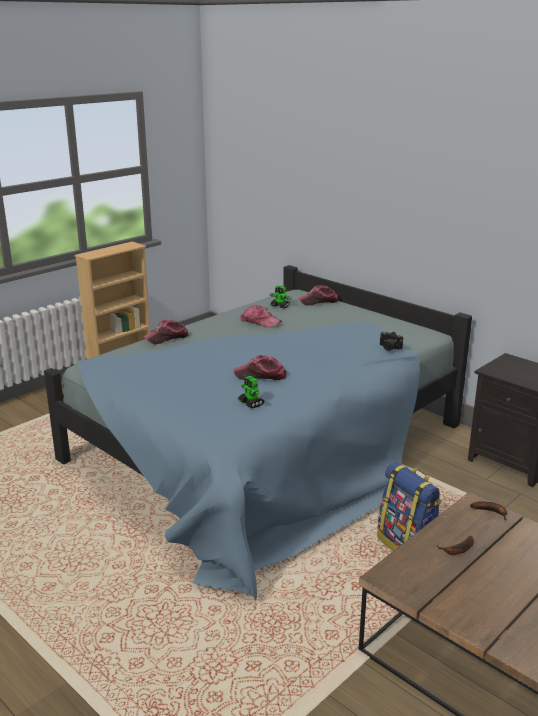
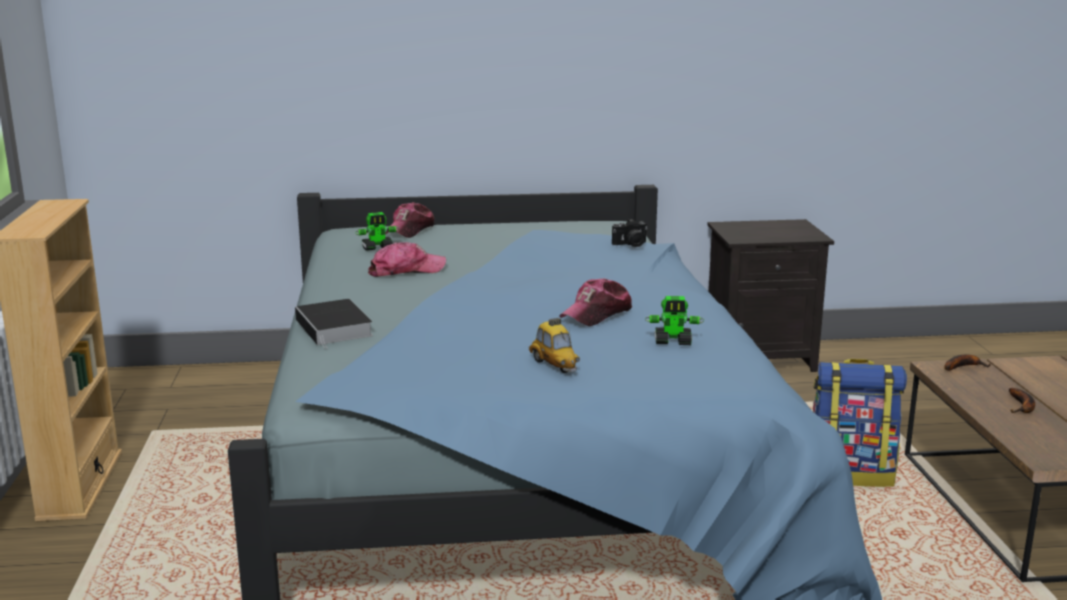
camera: 50 degrees left, 5 degrees down
(166, 338) = (335, 328): cap -> book
(180, 389) = (554, 365): none -> toy car

